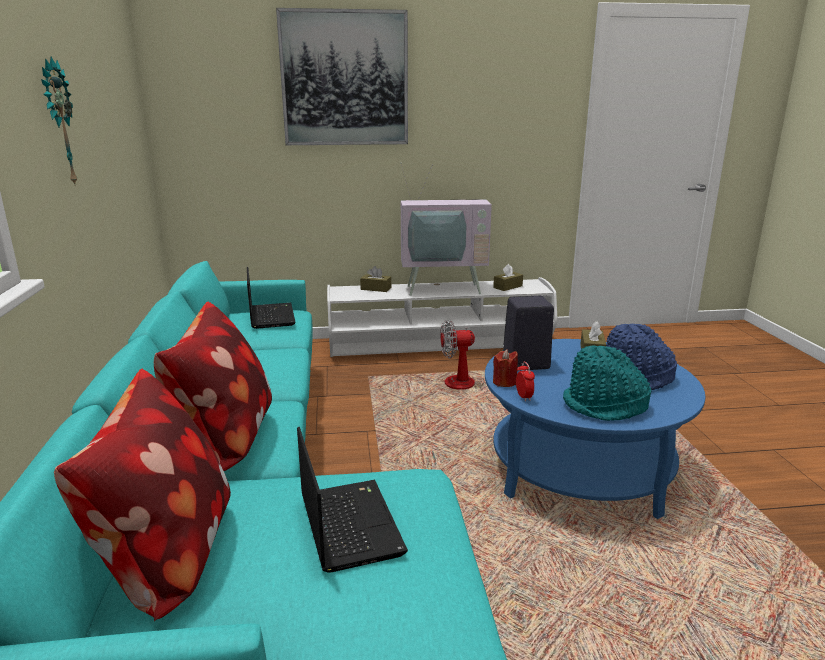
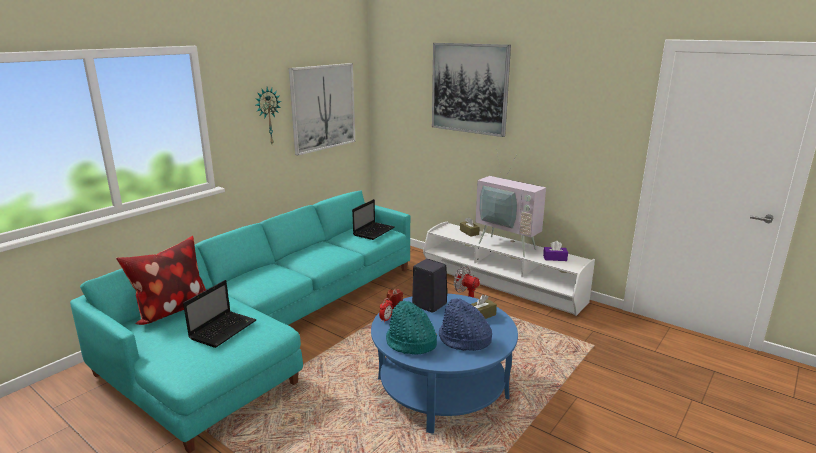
camera: 45 degrees right, 0 degrees up
(110, 118) = (323, 107): none -> picture
(223, 440) = (252, 281): pillow -> none
(508, 287) = (555, 258): brown tissue box -> purple tissue box

